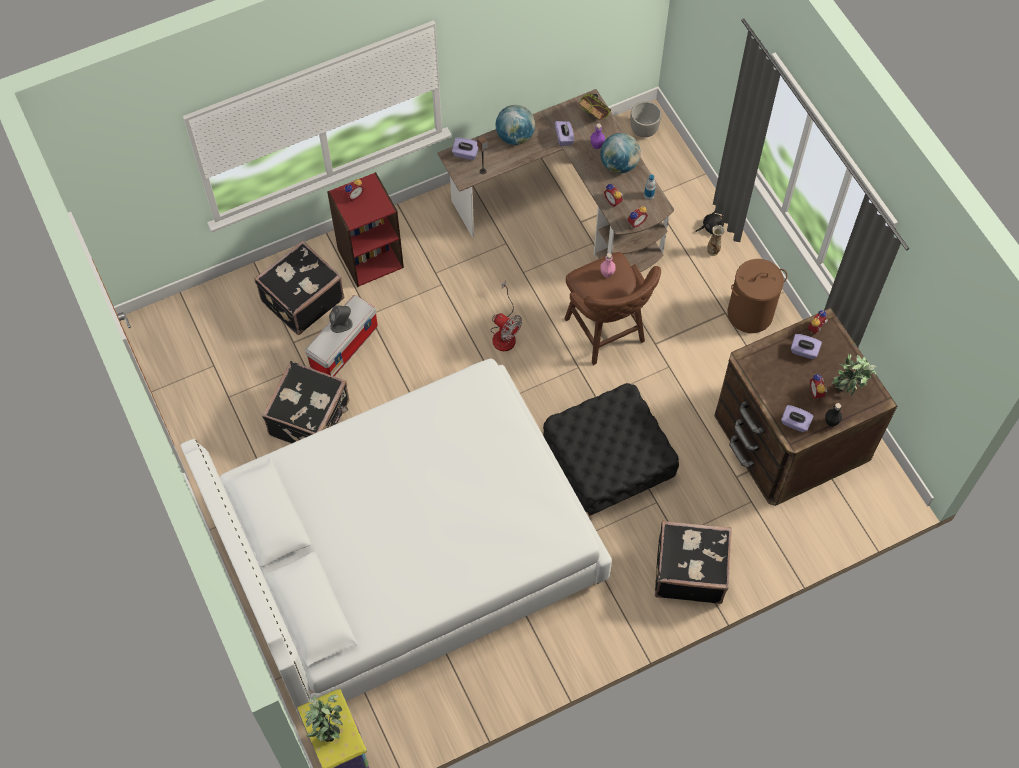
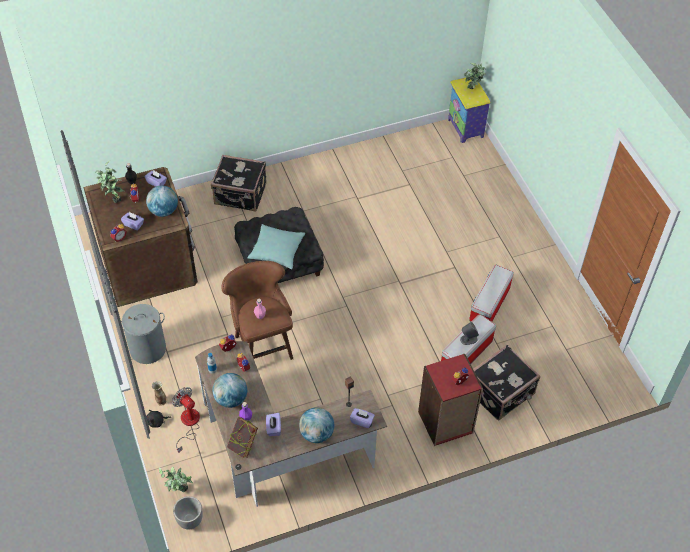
camera: 175 degrees left, 10 degrees down
(311, 418) = (489, 305): black suitcase -> storage box
(408, 552) = (421, 220): white bed -> none
(504, 333) = (341, 352): fan -> fan (188, 424)
(609, 419) = (276, 251): none -> turquoise pillow
(663, 156) = (179, 492): none -> potted plant
(749, 314) = (148, 349): brown laundry basket -> grey laundry basket
(770, 377) = (163, 211): none -> globe

